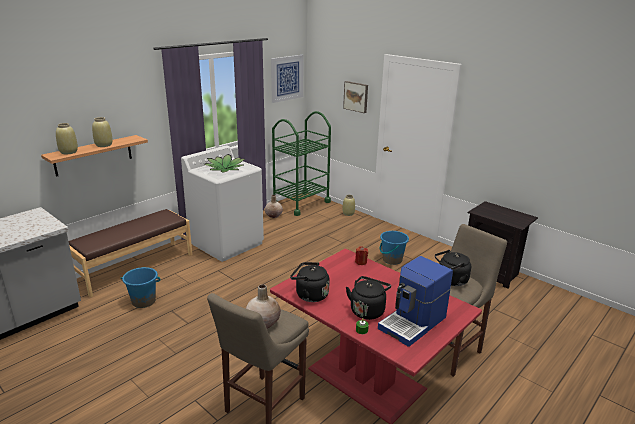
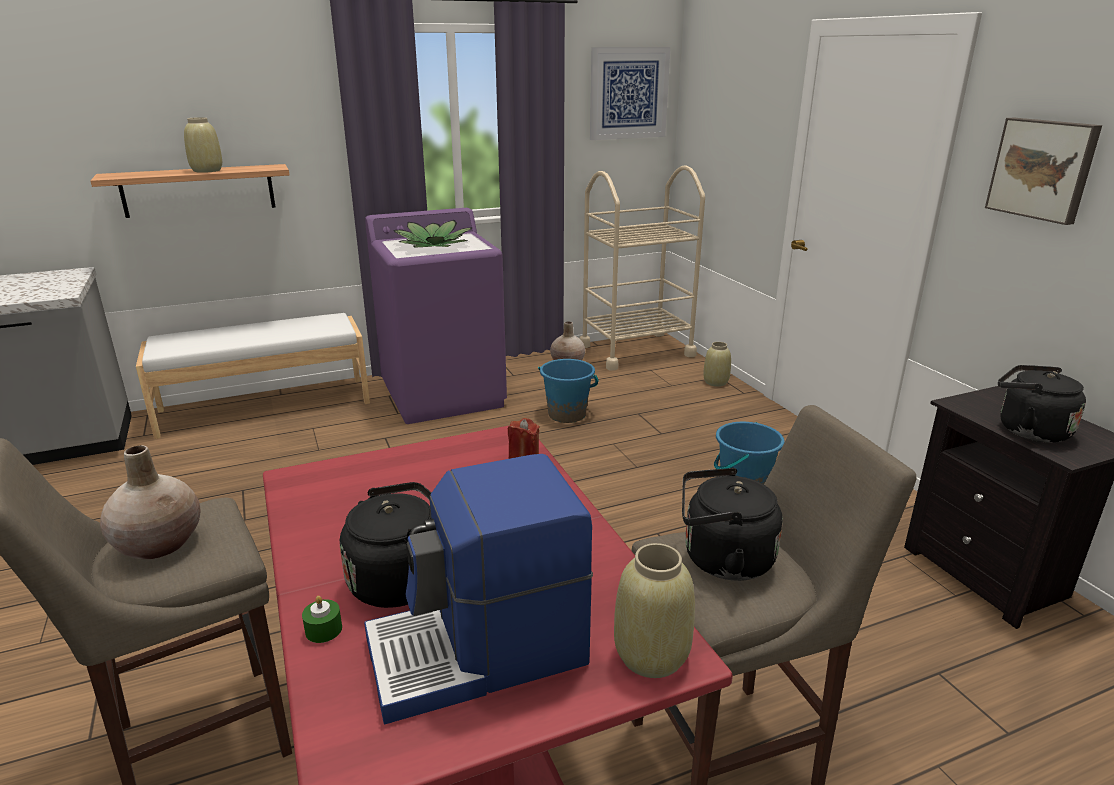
camera: 25 degrees right, 0 degrees up
(69, 152) = (138, 174): beige vase -> beige vase (652, 655)
(135, 267) = (265, 406): brown bench -> white bench
(144, 301) = (219, 464): blue bucket -> blue bucket (567, 414)
(227, 243) = (444, 395): white washing machine -> purple washing machine
(301, 203) = (636, 350): green cart -> beige cart
(309, 295) = (320, 506): black kettle -> black kettle (1028, 430)
(356, 96) = (754, 128): picture -> picture (1043, 169)

